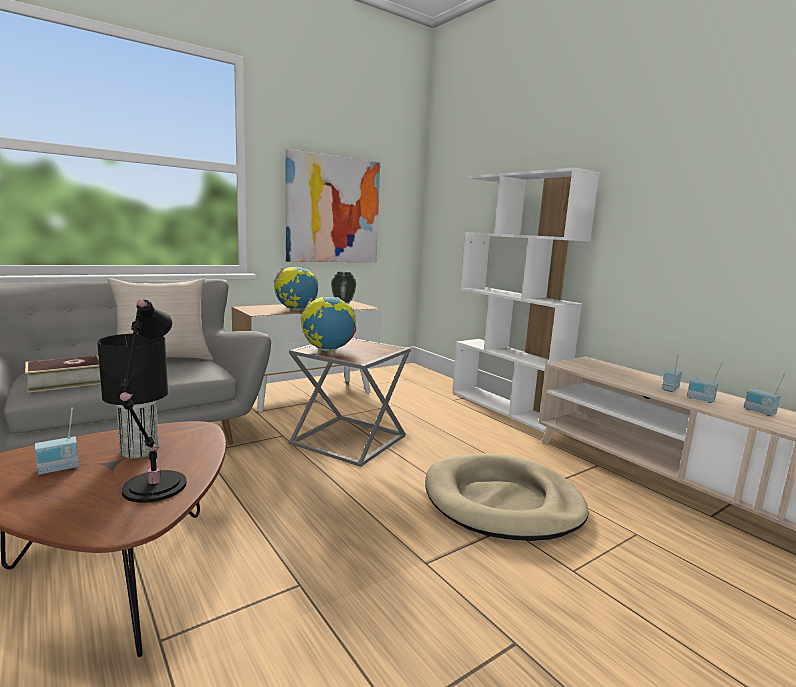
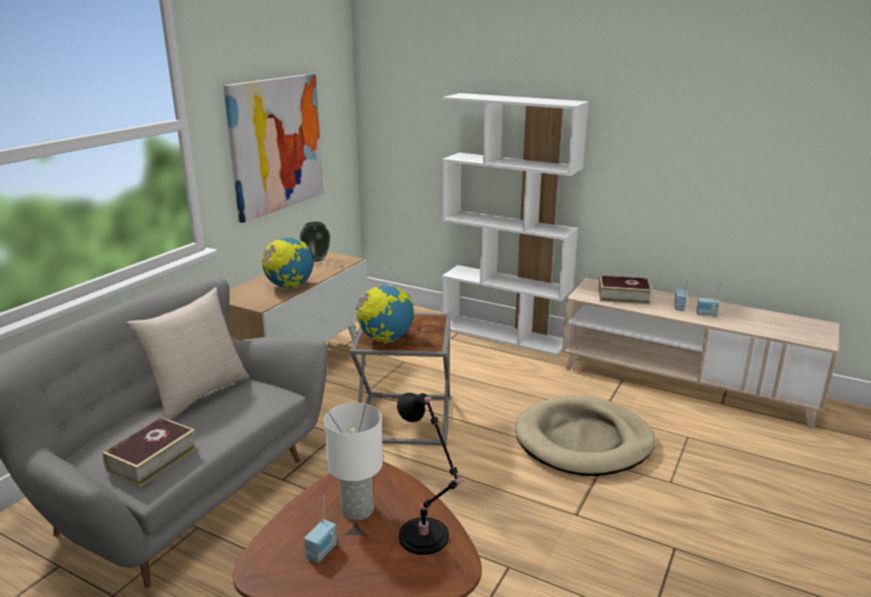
camera: 25 degrees left, 10 degrees up
(138, 451) = (356, 510): black table lamp -> white table lamp
(610, 372) = (623, 296): none -> book
(759, 412) = (748, 318): radio -> none

